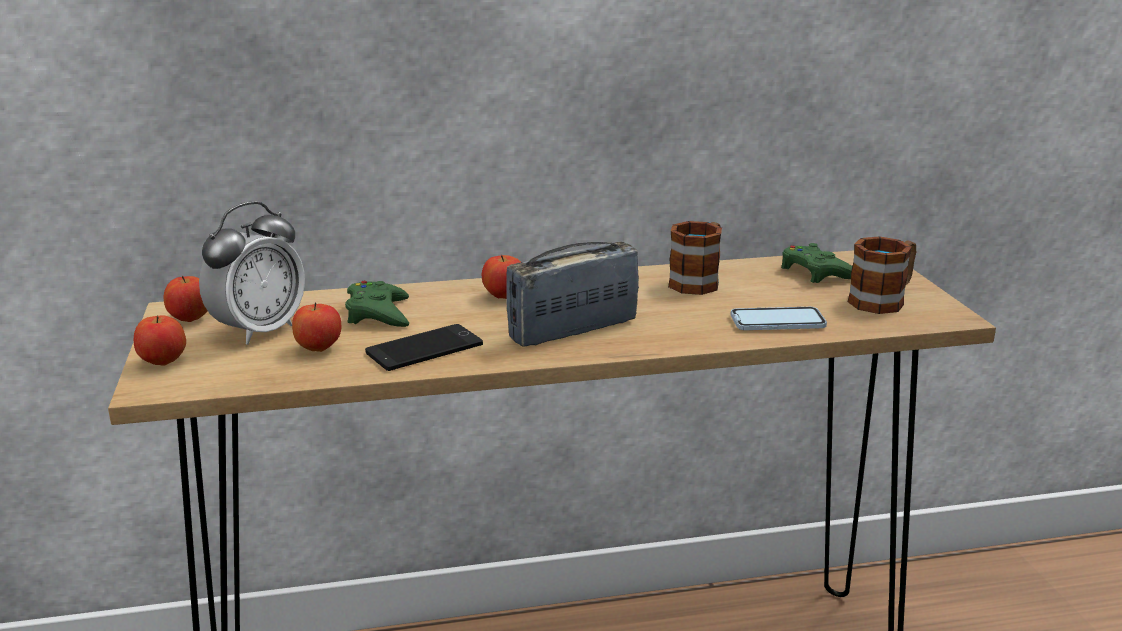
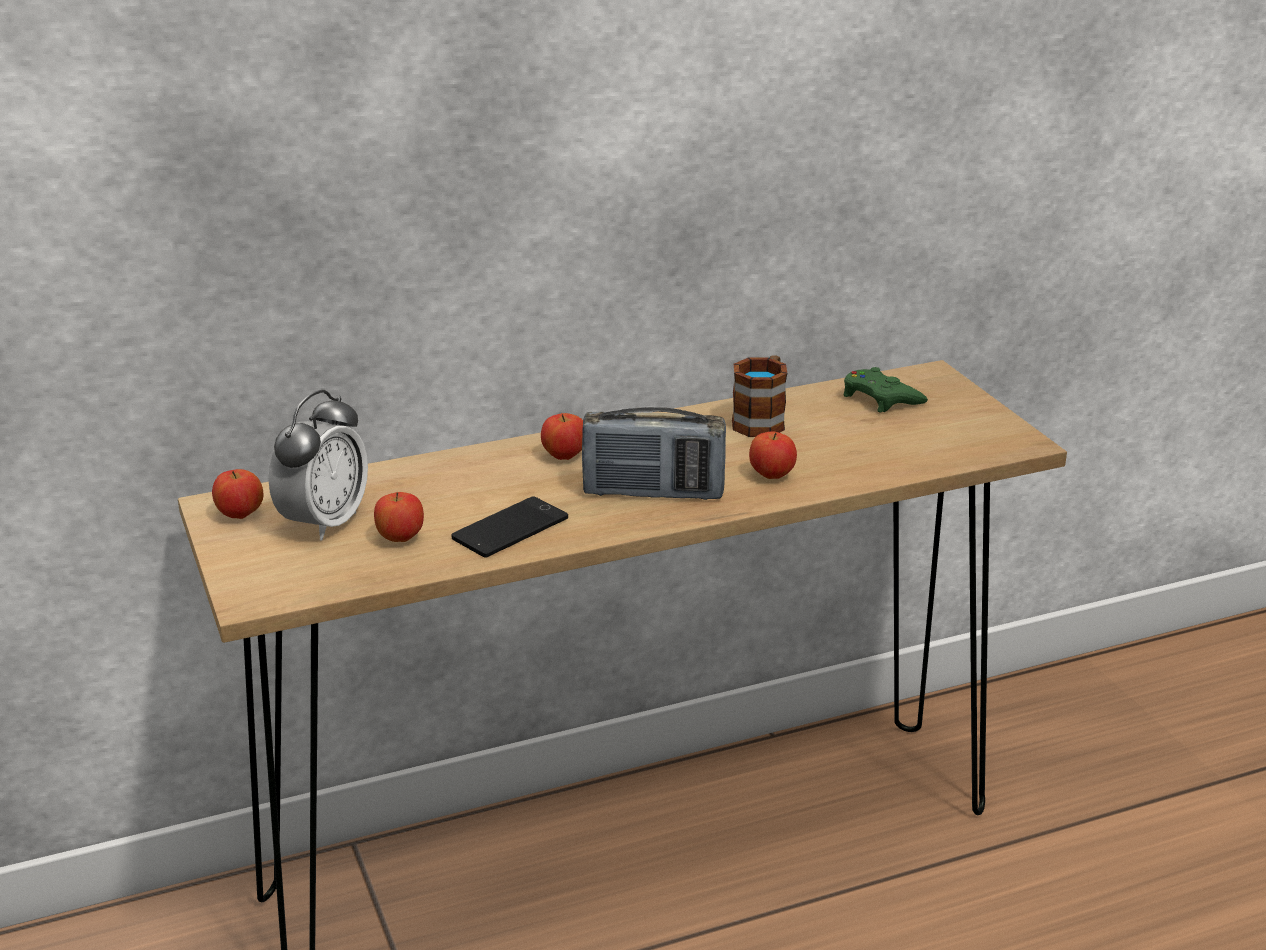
camera: 10 degrees left, 5 degrees up
(163, 362) = (244, 569): apple -> apple (772, 476)
(378, 313) = (441, 490): green game controller -> none
(573, 330) = (653, 492): radio -> radio turned 135 degrees counterclockwise
(777, 322) = (855, 464): phone -> none
(883, 300) = (954, 428): mug -> none

